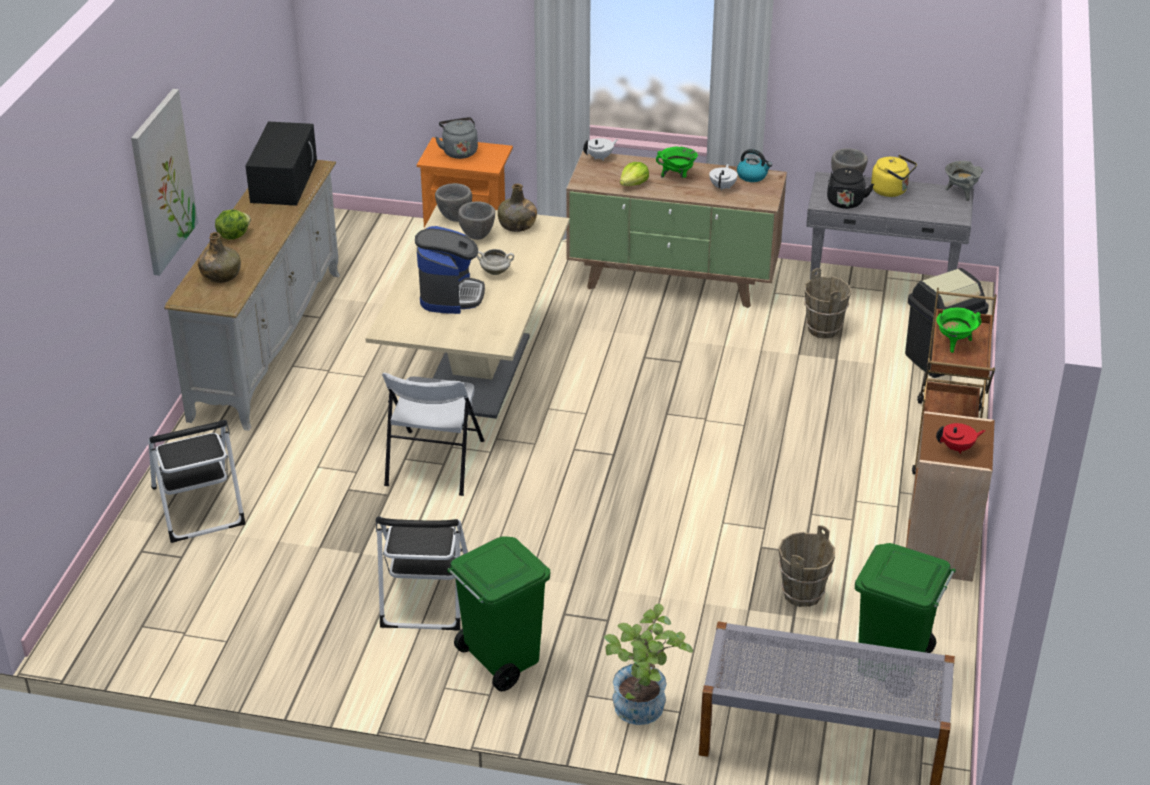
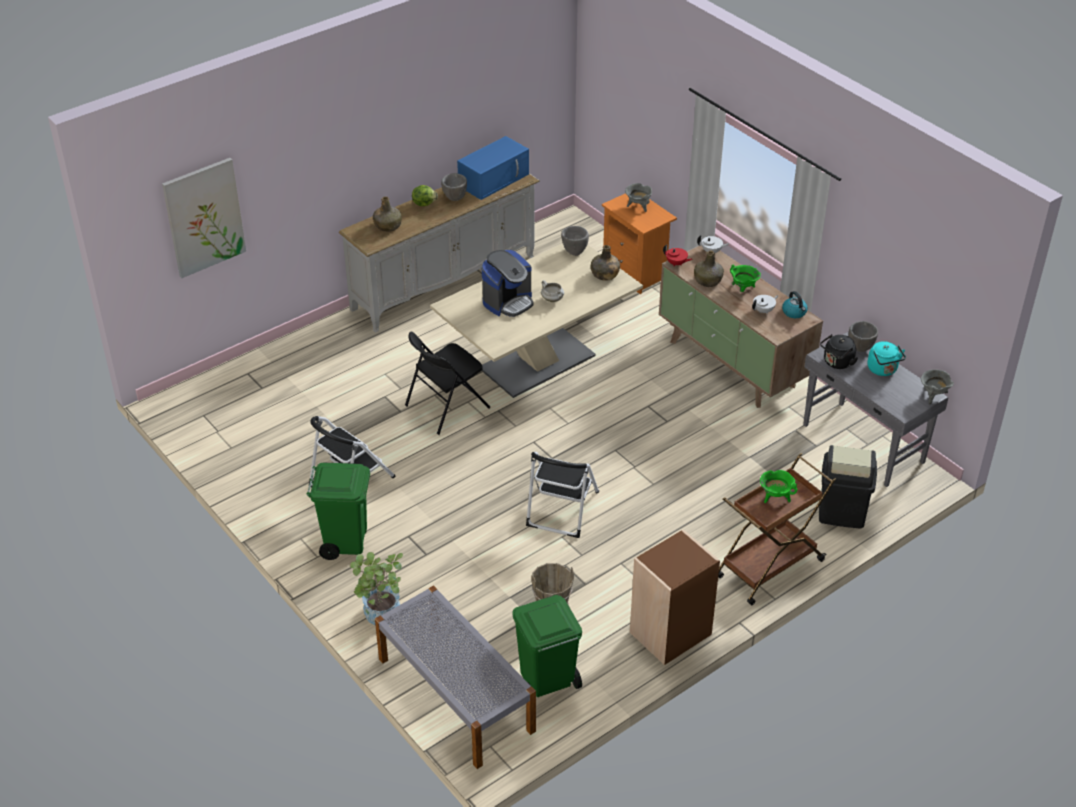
camera: 40 degrees right, 5 degrees up
(163, 182) = (361, 152): picture -> picture (204, 217)
(198, 508) = (300, 364): step ladder -> step ladder (561, 510)
(284, 180) = (494, 179): black microwave -> blue microwave
(434, 463) = (447, 406): white chair -> black chair
(459, 151) = (638, 206): grey kettle -> grey cooking pot
(477, 236) = (572, 270): grey bowl -> grey bowl (455, 198)
(633, 184) = (708, 281): lettuce -> green bottle
(824, 329) = (789, 449): brown bucket -> none
(891, 191) = (883, 370): yellow kettle -> turquoise kettle
(958, 448) = (669, 564): red teapot -> red teapot (676, 263)

